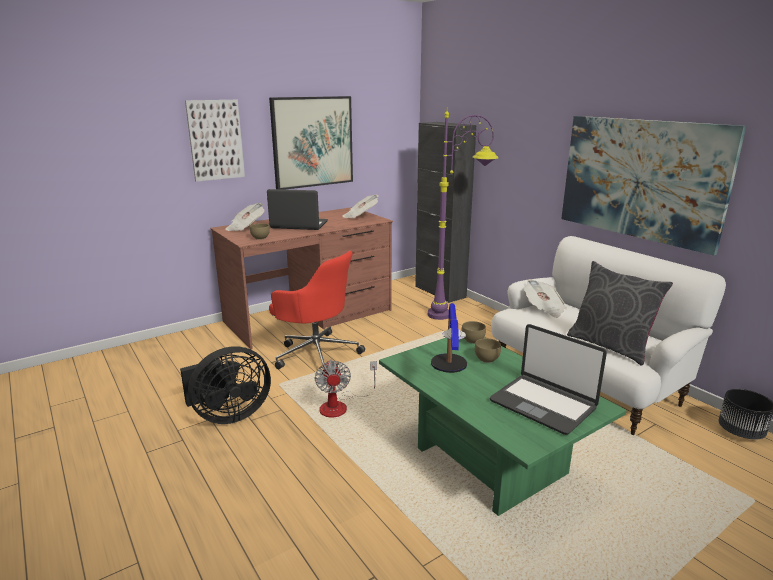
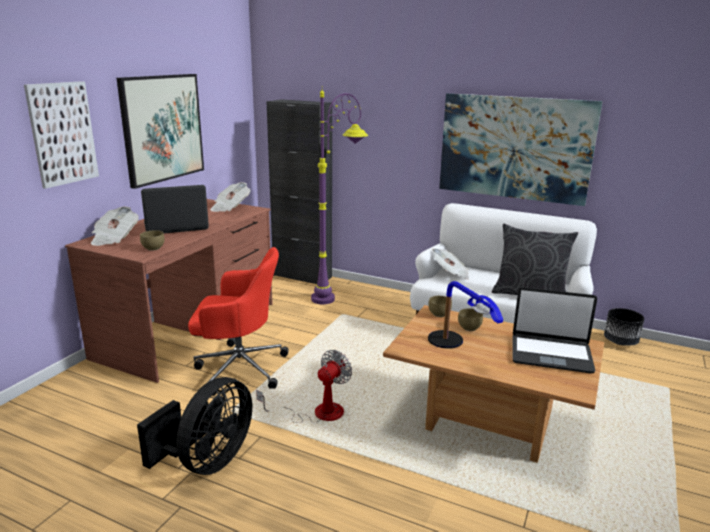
camera: 30 degrees left, 0 degrees up
(341, 405) = (317, 413): fan -> fan turned 105 degrees counterclockwise
(486, 462) = (487, 422): green coffee table -> brown coffee table

